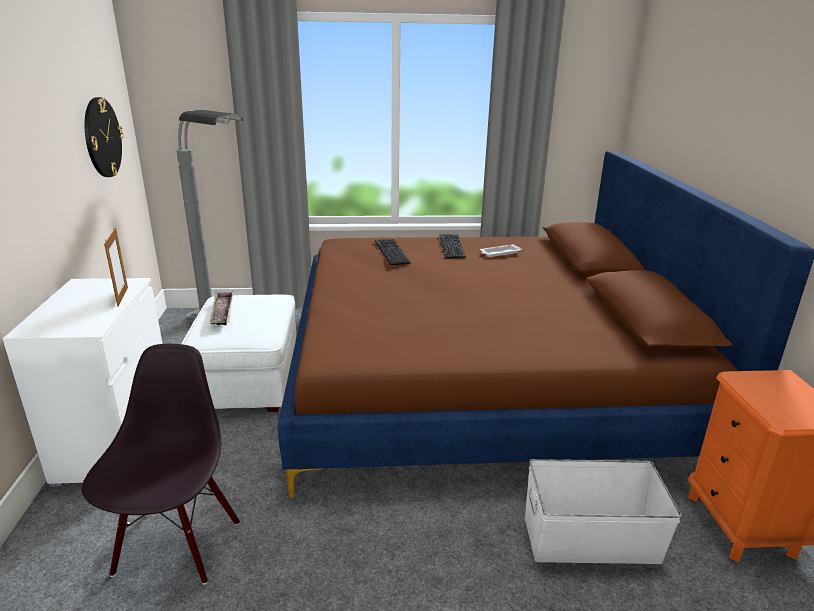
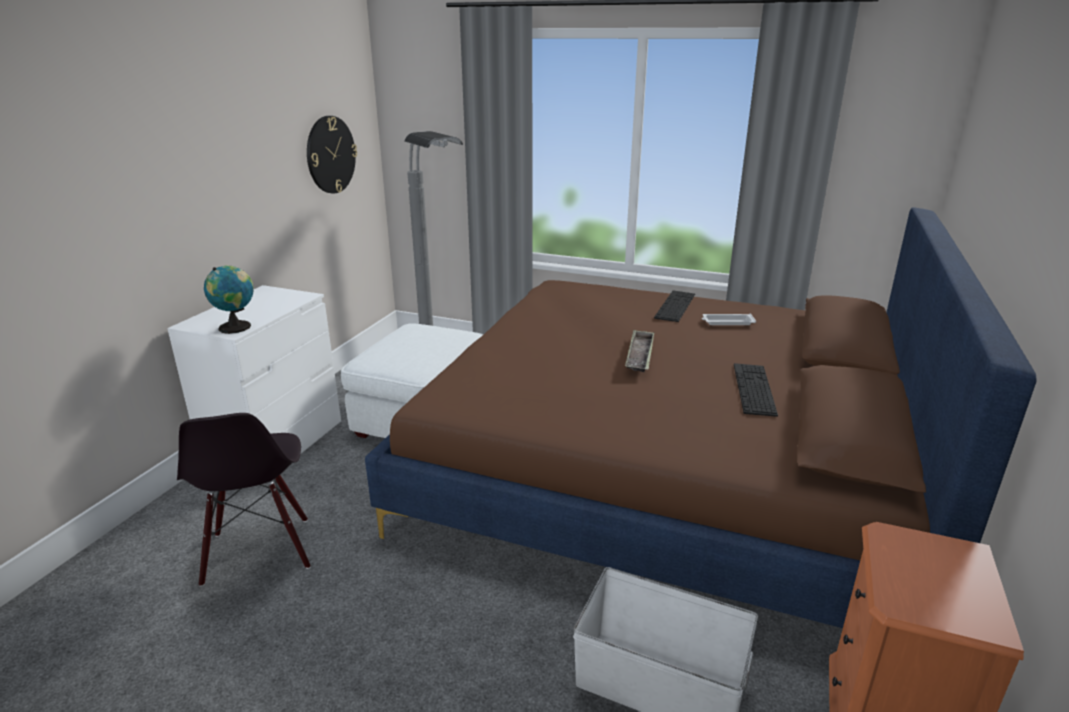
camera: 25 degrees right, 0 degrees up
(89, 323) = (237, 327): none -> globe
(122, 296) = (285, 307): picture frame -> none
(176, 546) = (259, 551): black chair -> black chair turned 135 degrees clockwise
(222, 312) = (401, 339): tray -> tray (640, 355)
(392, 252) = (597, 302): keyboard -> keyboard (754, 389)

